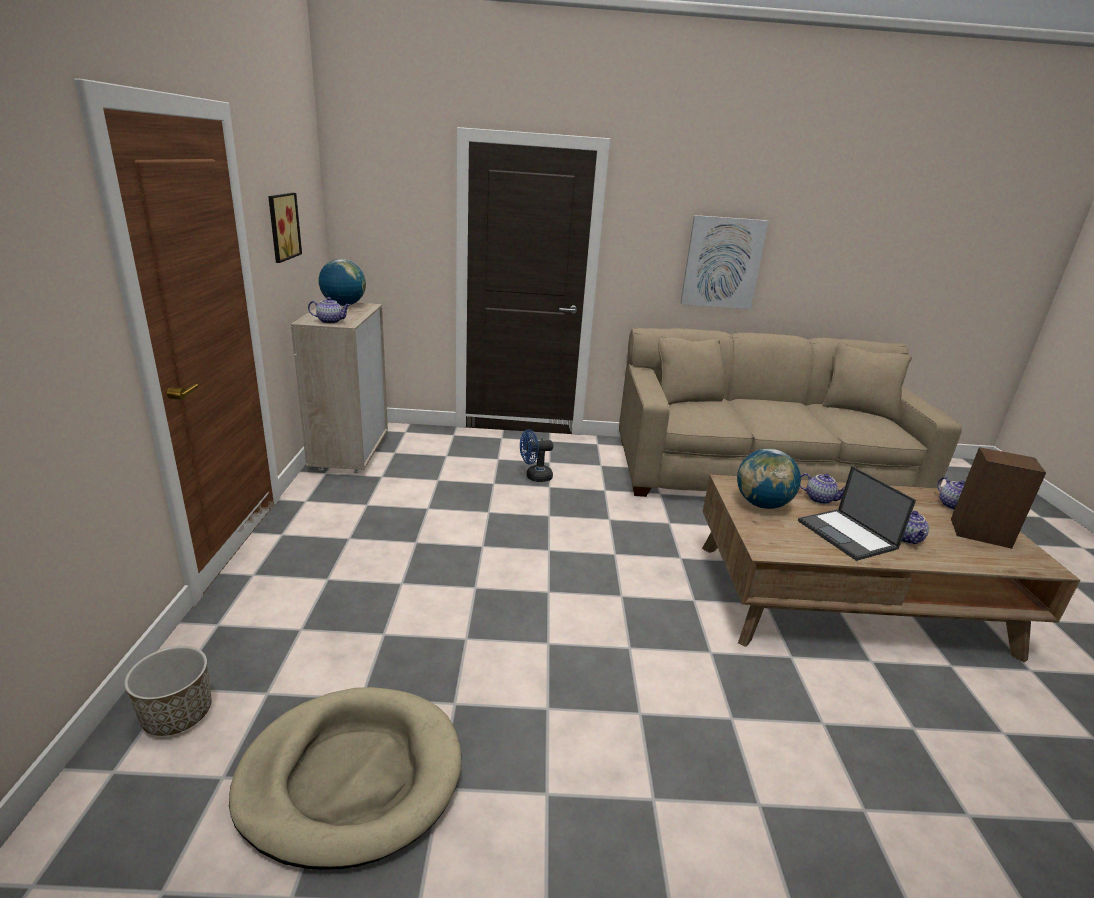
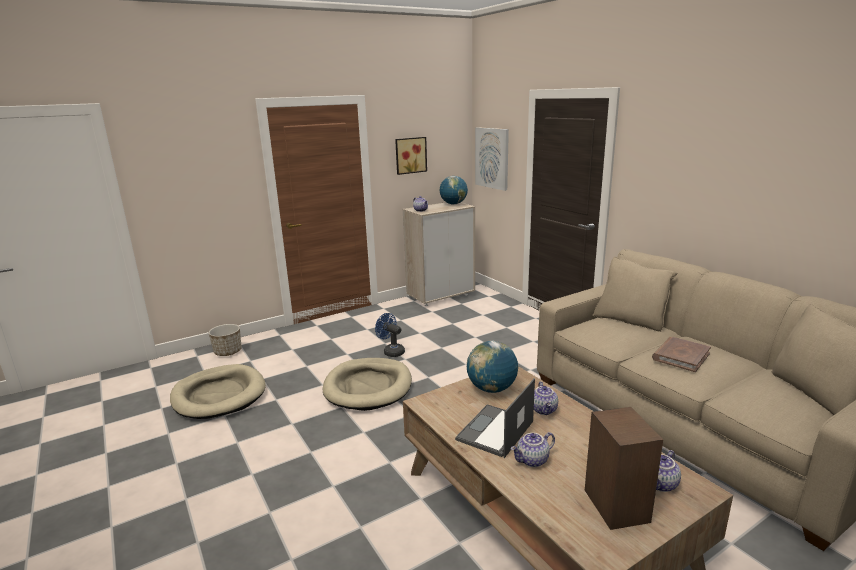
camera: 60 degrees right, 5 degrees down
(521, 601) = (368, 387): none -> beige dog bed
(534, 477) = (505, 344): blue fan -> blue fan (391, 351)
(722, 262) = (712, 198): picture -> picture (492, 158)
(780, 414) = (680, 356): none -> brown book

